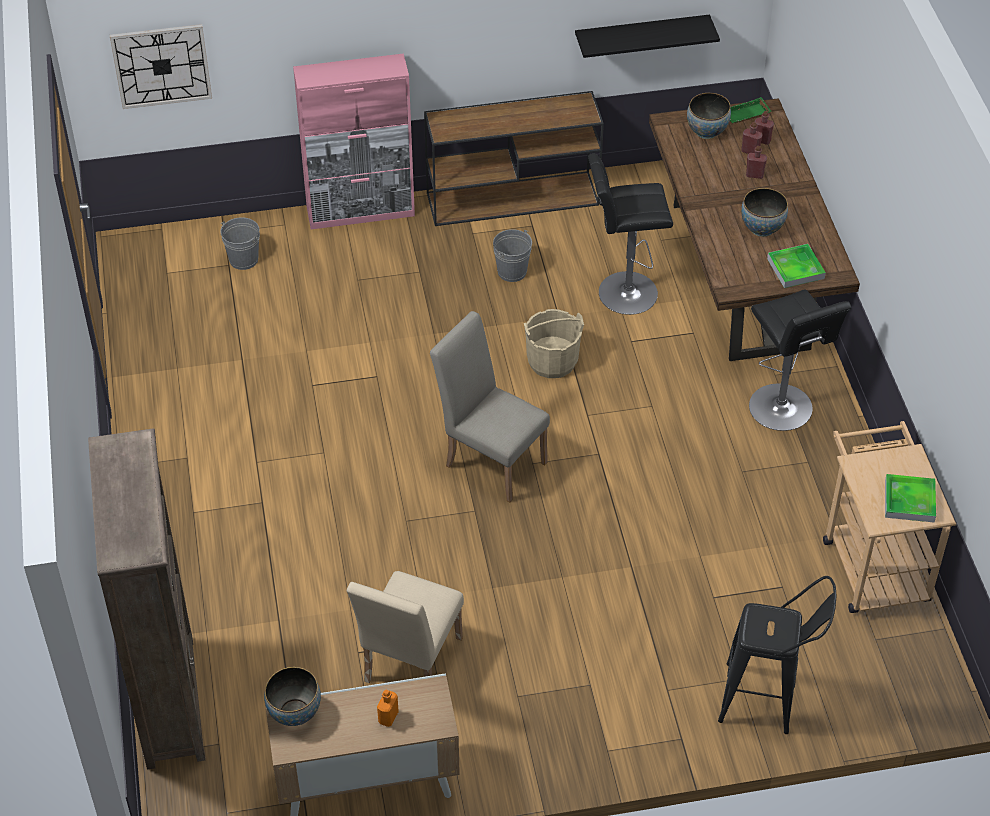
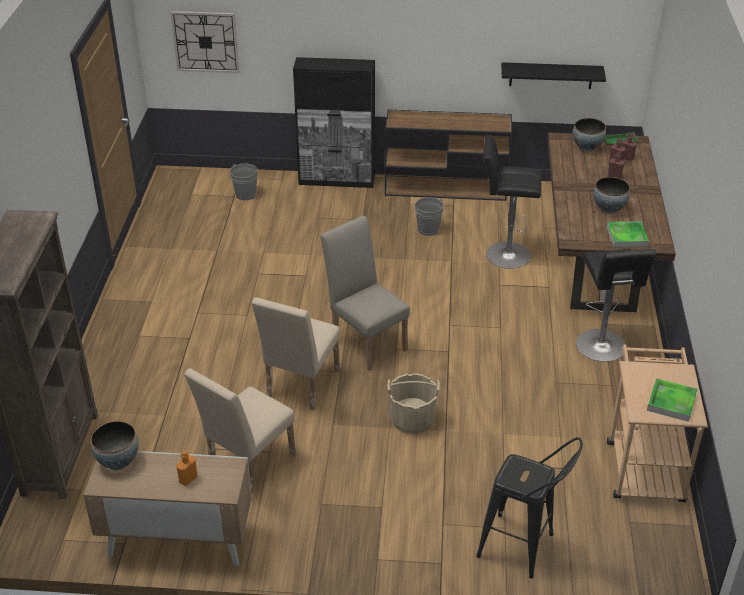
camera: 15 degrees right, 10 degrees down
(361, 211) = (337, 180): pink cabinet -> black cabinet
(432, 543) = (300, 386): none -> beige chair
(552, 361) = (436, 287): beige bucket -> beige bucket (412, 419)

